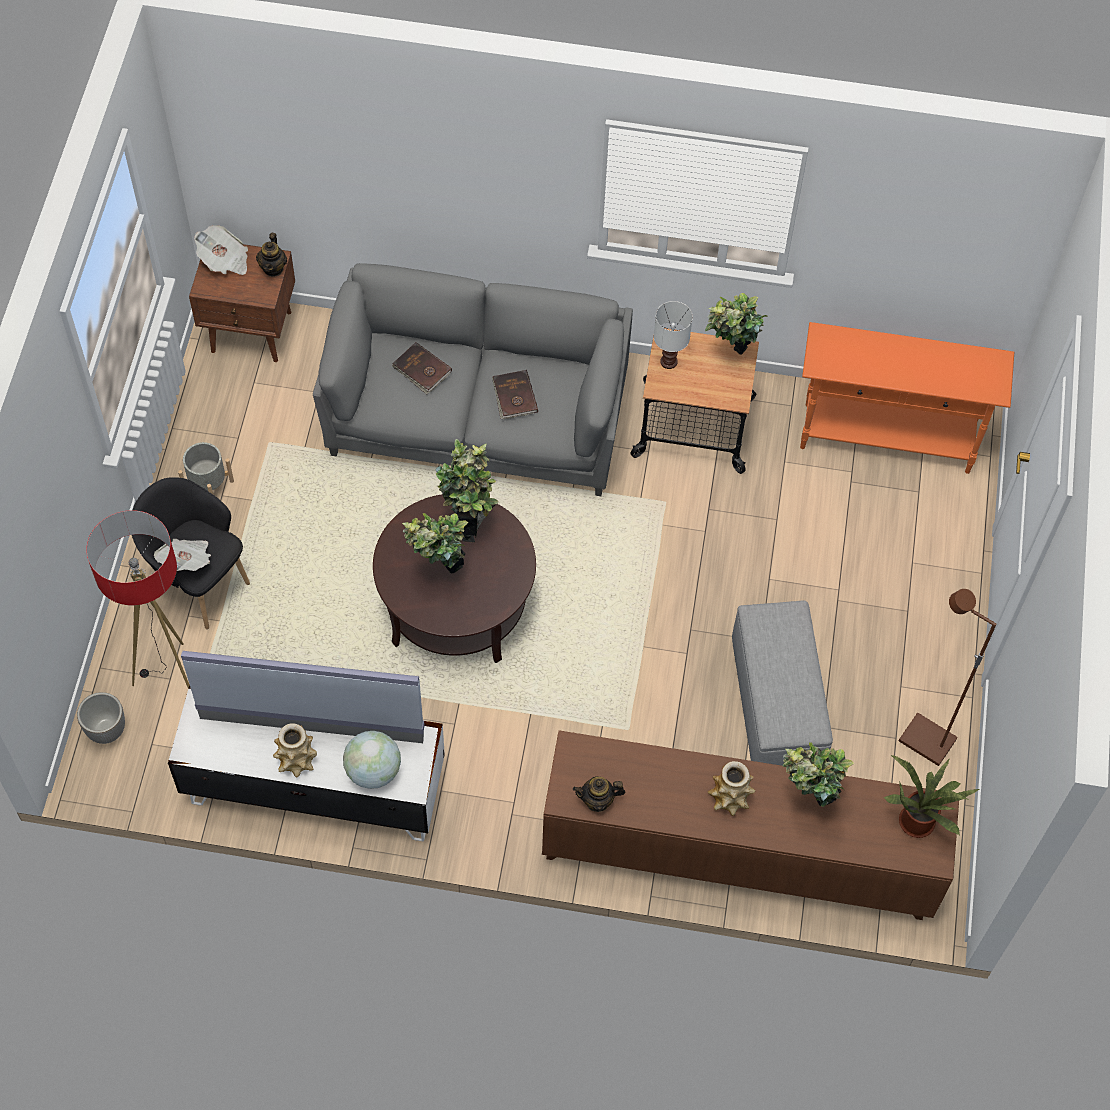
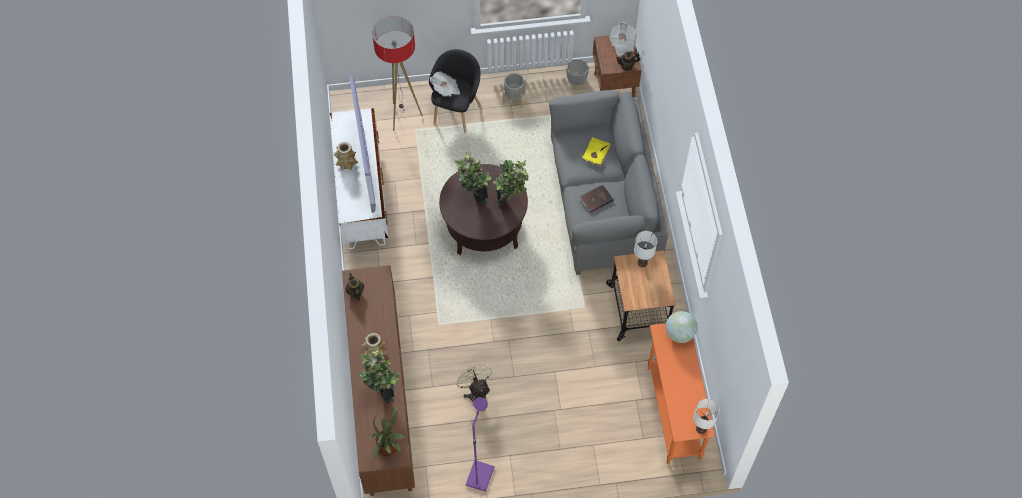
camera: 75 degrees right, 0 degrees up
(106, 730) = (366, 101): planter -> planter (576, 80)
(373, 771) = (350, 196): globe -> globe (679, 334)
(422, 370) = (595, 152): brown book -> yellow book
(729, 359) = (657, 292): potted plant -> none
(776, 705) = (476, 393): grey ottoman -> beige fan
(925, 741) = (479, 475): brown floor lamp -> purple floor lamp
(998, 363) = (701, 429): none -> white table lamp

